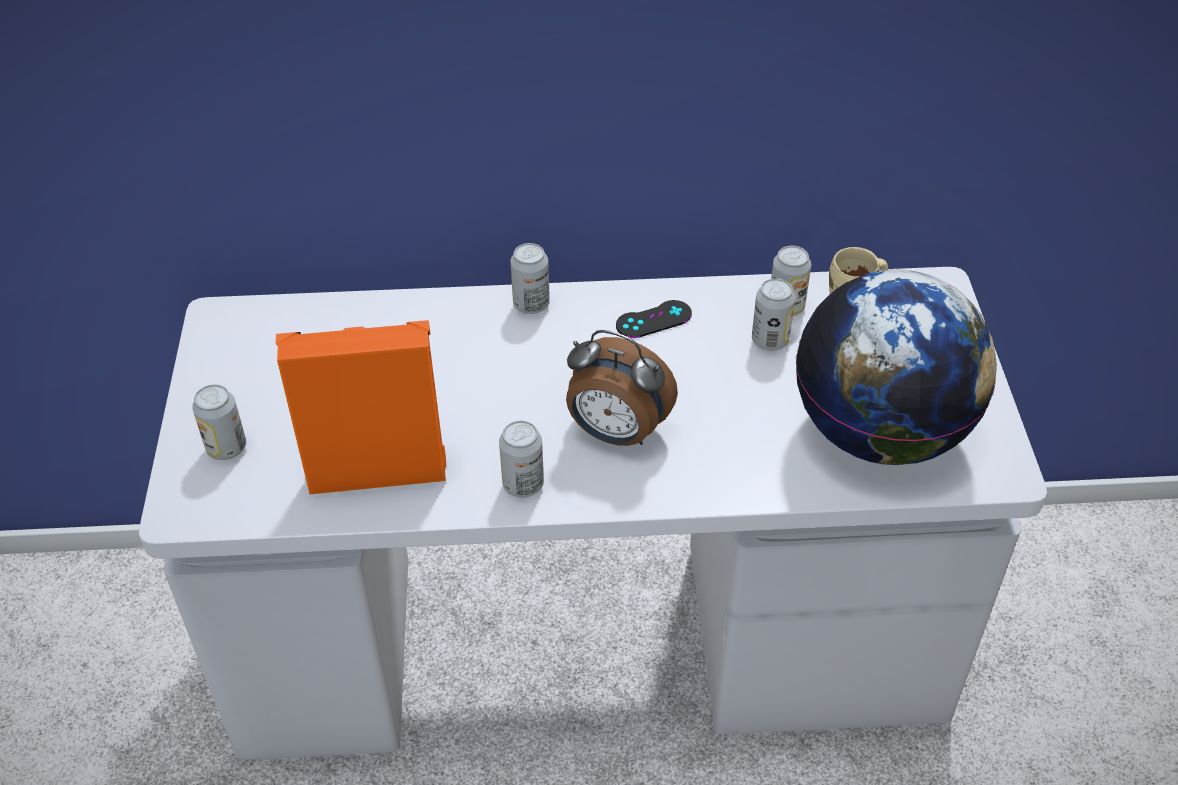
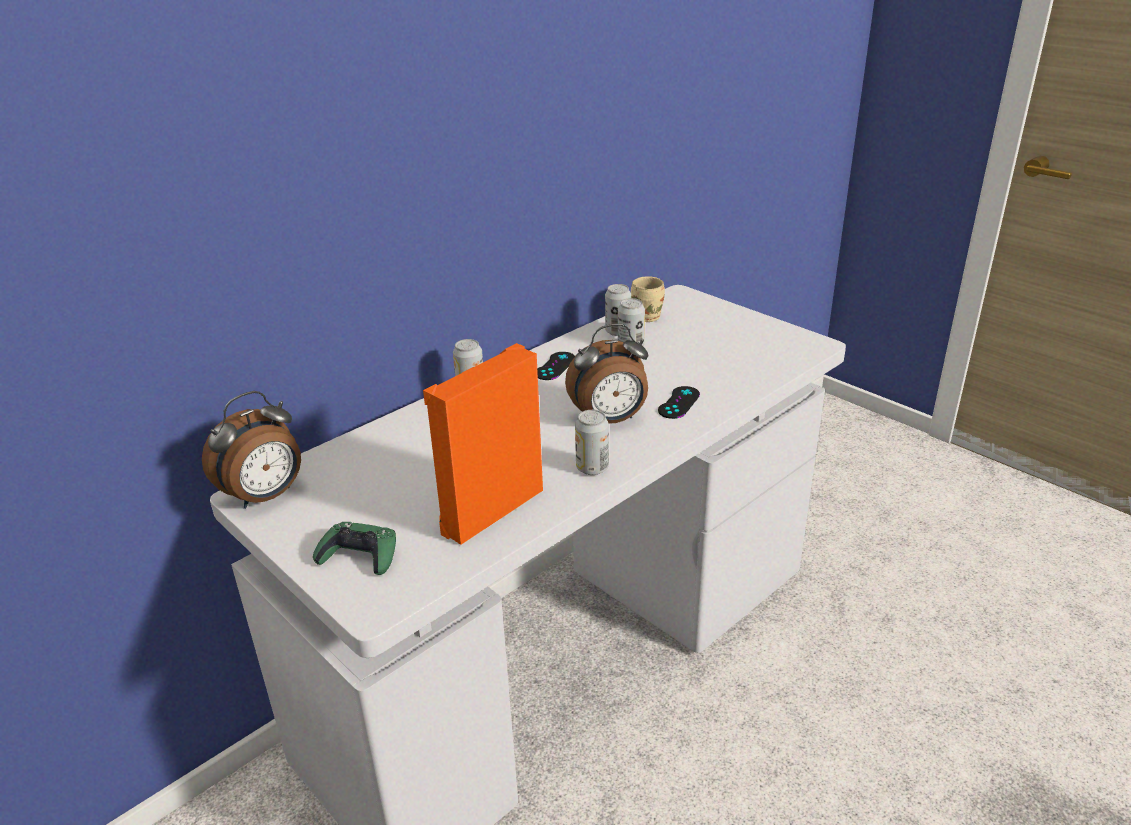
camera: 40 degrees left, 15 degrees down
(226, 448) = (359, 555): can -> green game controller
(228, 329) = (265, 496): none -> alarm clock
(718, 456) = (679, 403): none -> black game controller
(881, 433) = (741, 356): globe -> none

